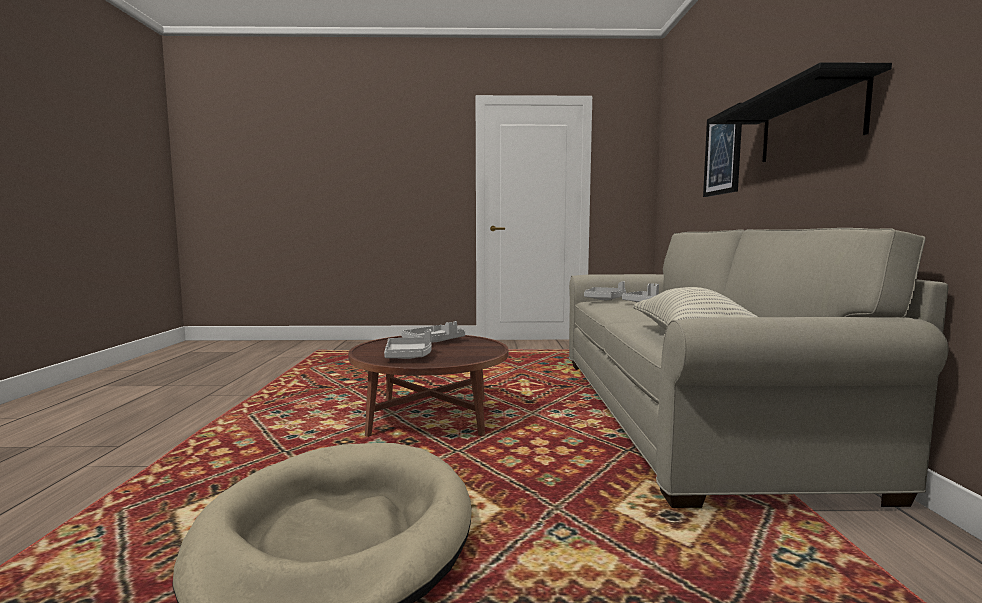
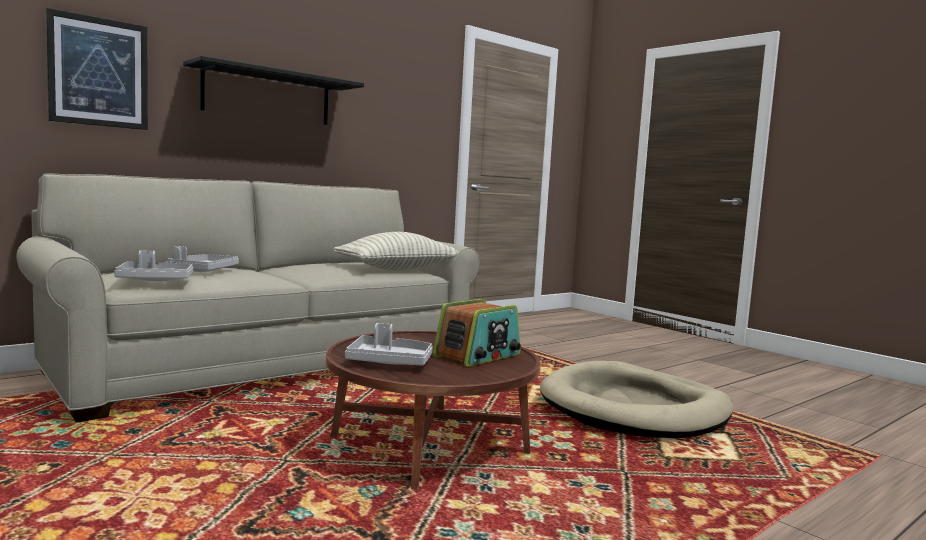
camera: 130 degrees left, 0 degrees up
(409, 356) = (478, 355): grey tray -> radio

